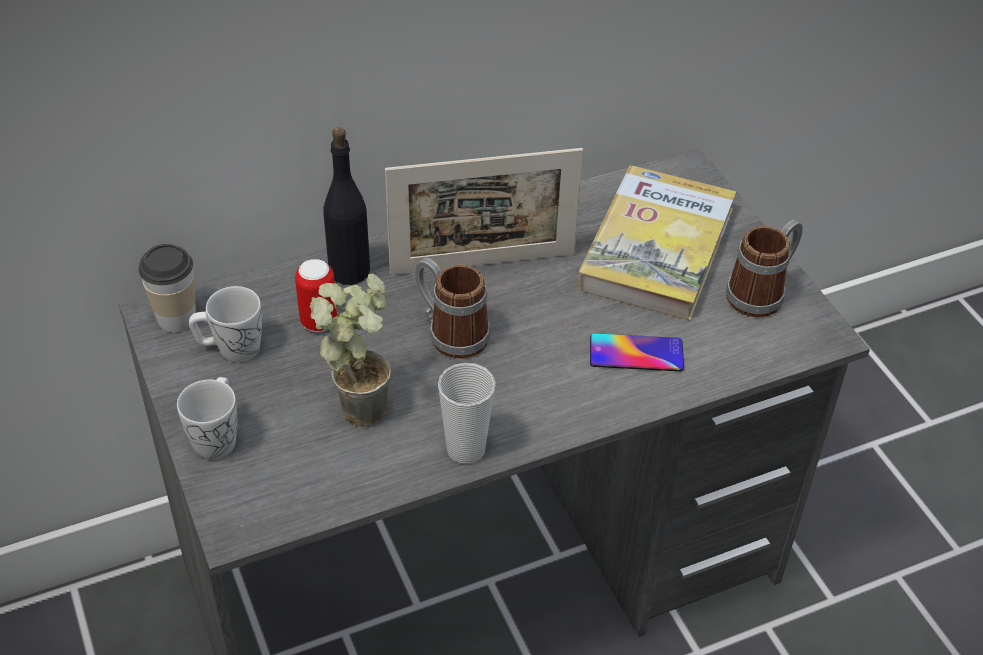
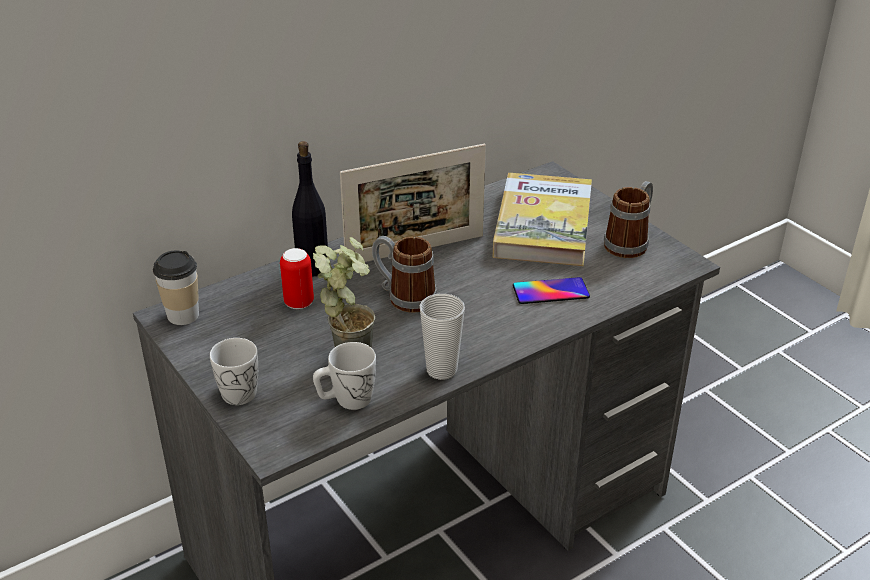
camera: 10 degrees left, 10 degrees down
(230, 349) = (233, 330): white mug -> white mug (346, 400)

